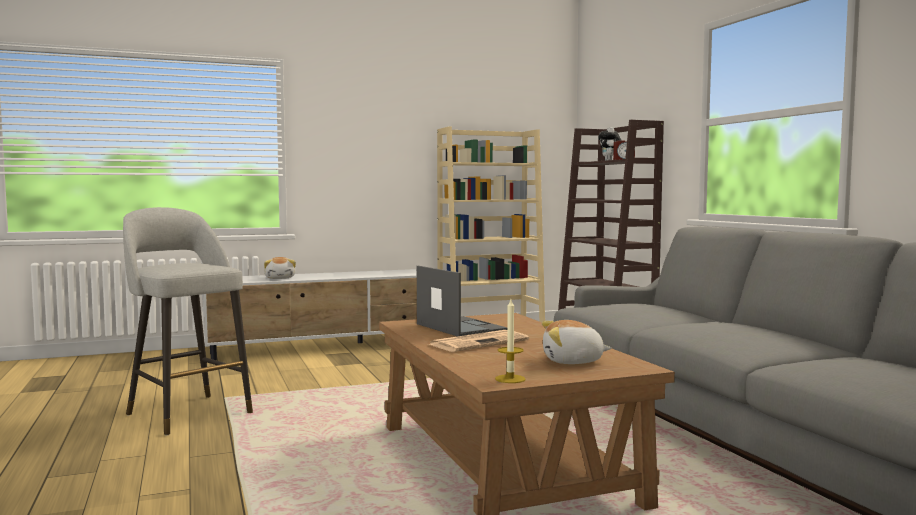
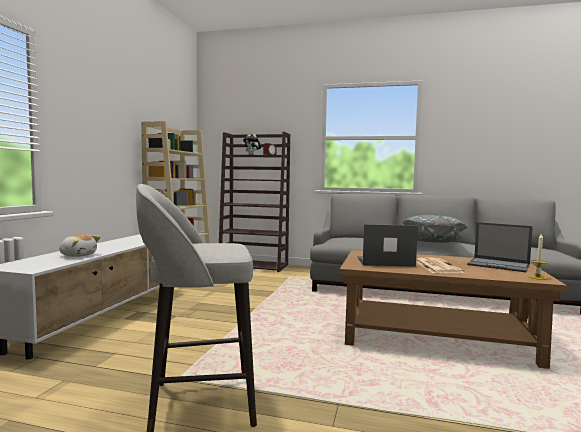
camera: 55 degrees left, 0 degrees up
(572, 361) = (499, 265): plush toy -> laptop
(714, 329) = (432, 243): none -> grey pillow

